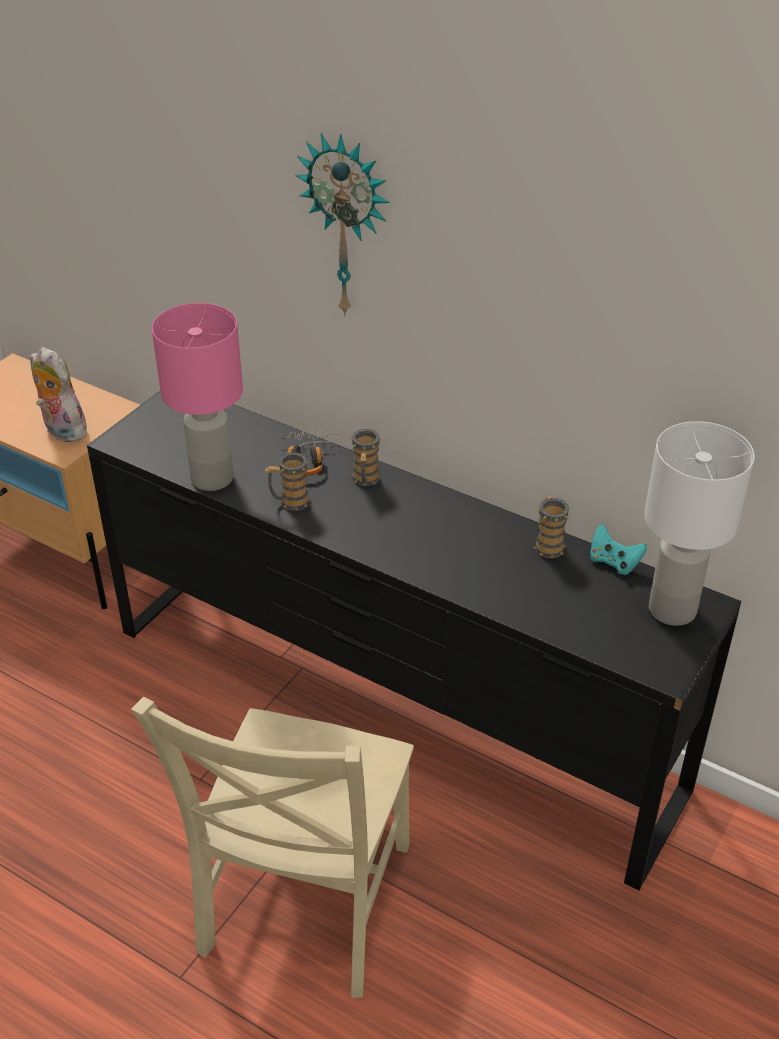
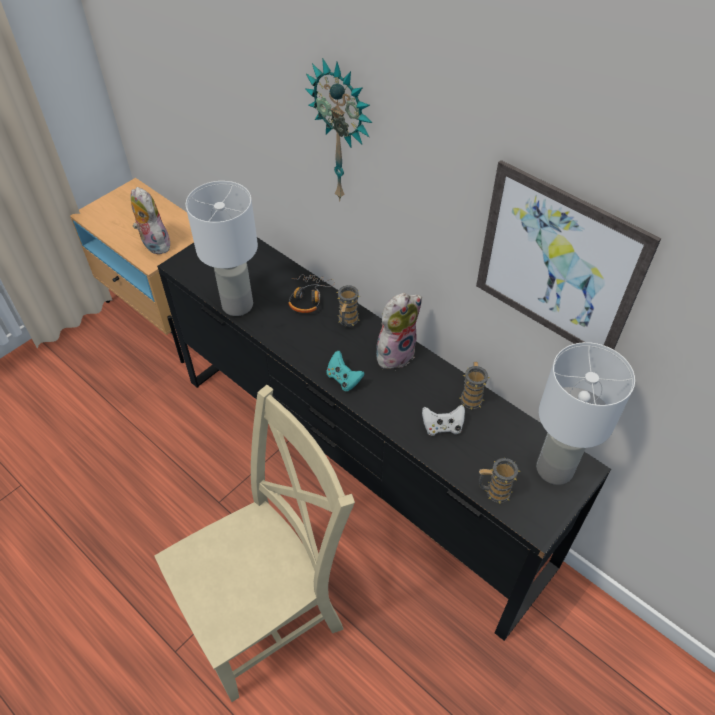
camera: 10 degrees right, 10 degrees up
(211, 479) = (236, 305): pink table lamp -> white table lamp
(289, 502) = (288, 333): mug -> mug (493, 492)
(302, 906) = (267, 611): beige chair -> beige chair turned 150 degrees counterclockwise
(438, 508) = (395, 352): none -> plush toy
(520, 582) = (442, 427): none -> white game controller
(614, 562) = (518, 419): turquoise game controller -> turquoise game controller (343, 379)
(639, 335) = (557, 264): none -> picture

